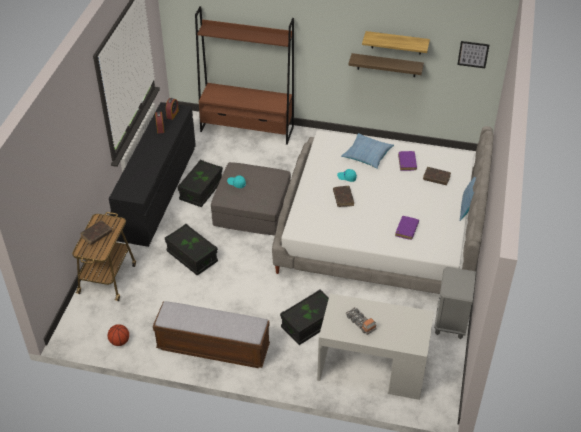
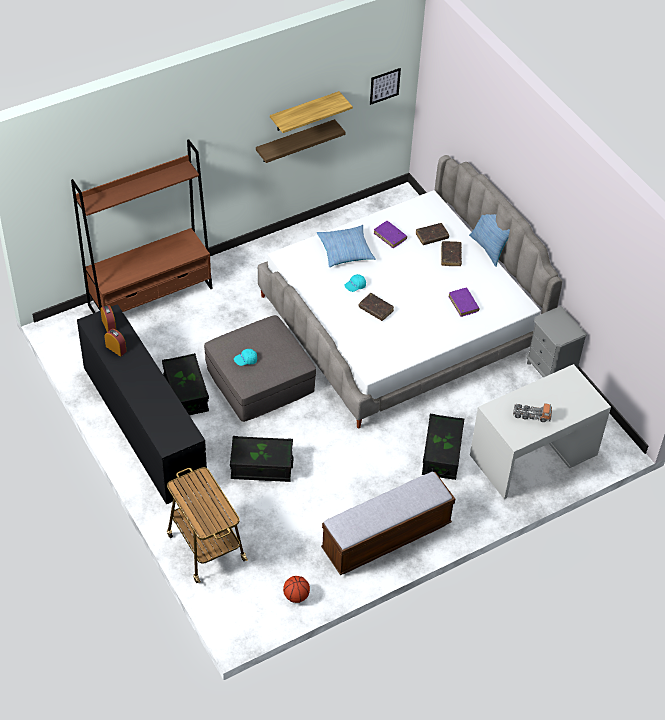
camera: 45 degrees left, 5 degrees up
(96, 235) = (198, 502): brown book -> brown book (451, 256)

